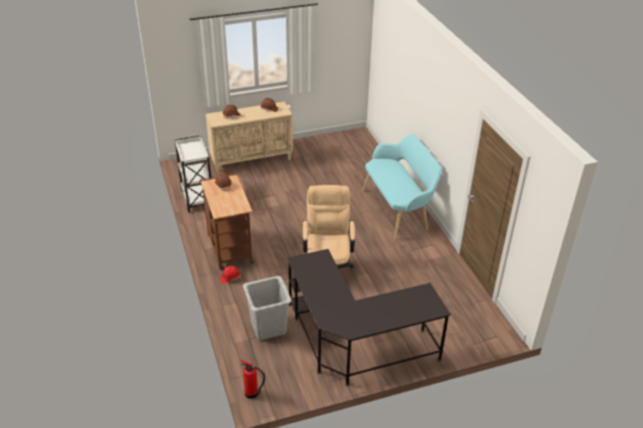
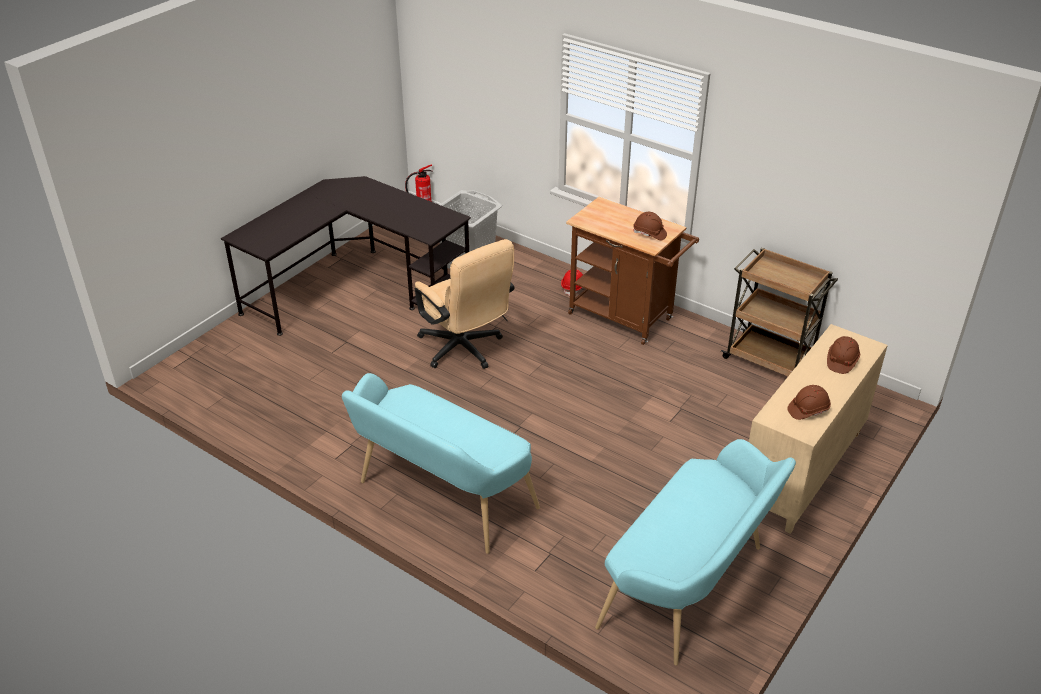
camera: 145 degrees right, 0 degrees up
(197, 197) = (769, 360): white cart -> brown cart
(337, 149) = (690, 589): none -> turquoise bench

